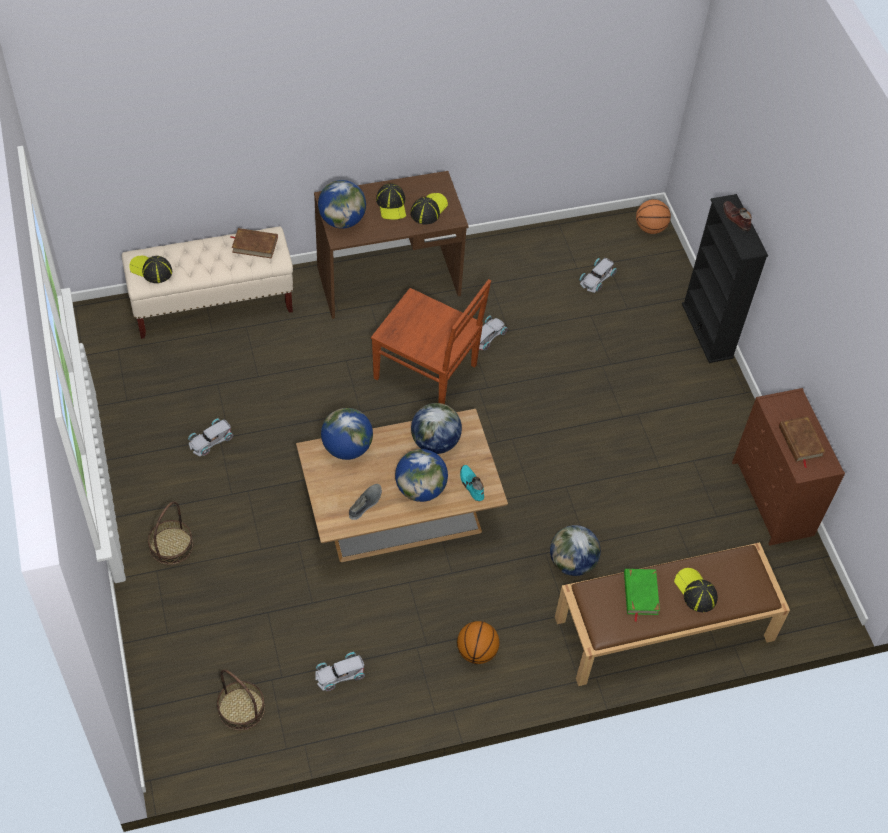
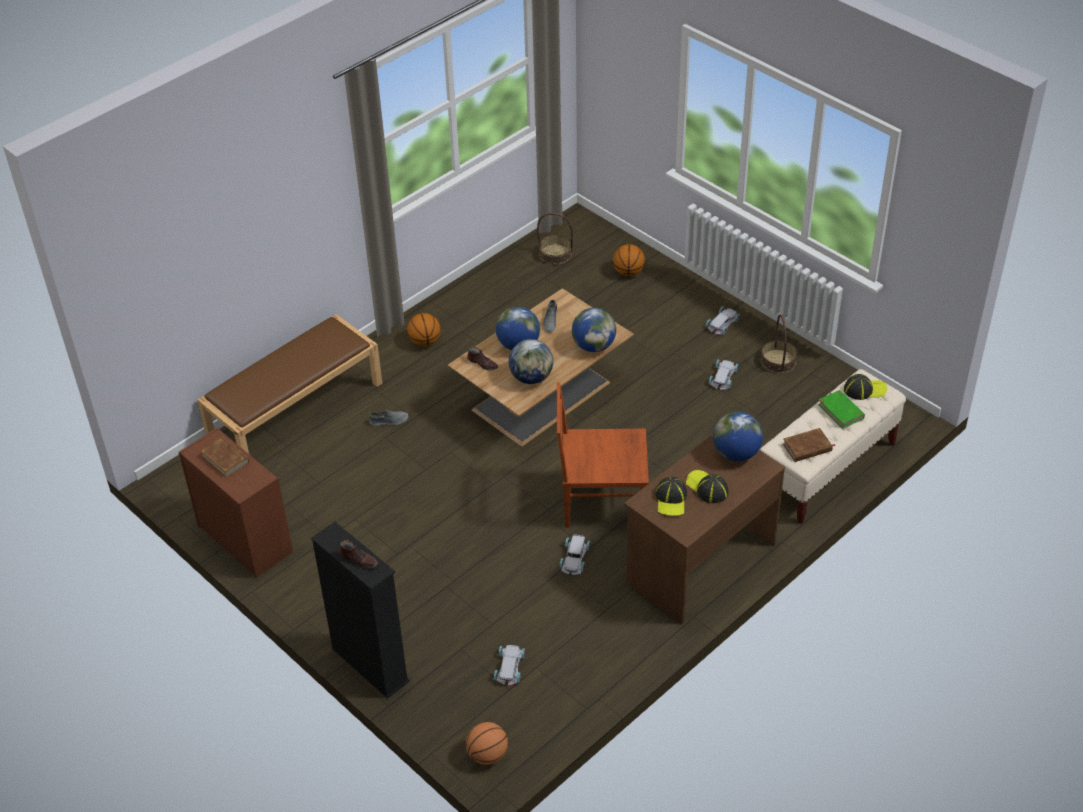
camera: 155 degrees right, 10 degrees down
(171, 546) = (683, 308): basket -> basket (778, 361)
(184, 630) = (628, 272): none -> basketball
(339, 673) = (509, 294): white toy car -> white toy car (723, 323)
(471, 485) = (483, 363): turquoise shoe -> brown shoe
(572, 563) = (389, 420): globe -> grey shoe
(640, 594) = (315, 354): green book -> green book (841, 411)
(695, 591) = (274, 372): cap -> none

